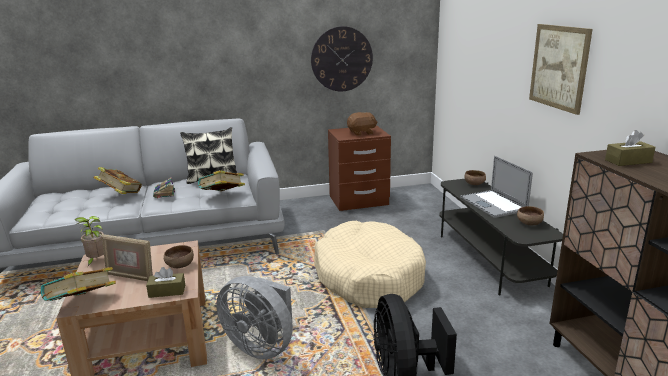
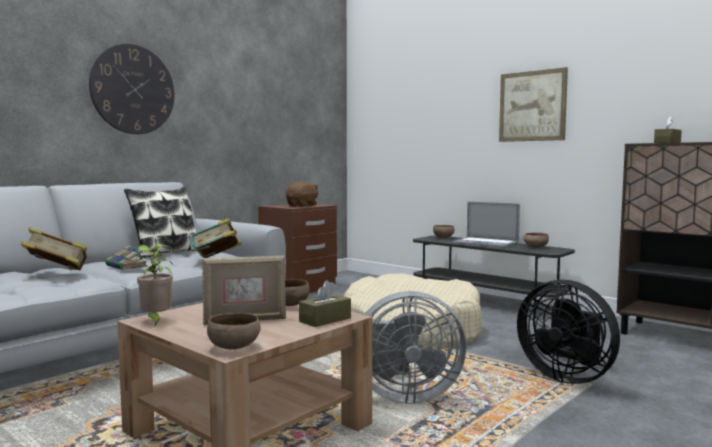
camera: 35 degrees left, 15 degrees down
(82, 304) = (235, 347): book -> brown bowl
(342, 59) = (269, 126): wall clock -> wall clock (133, 89)

